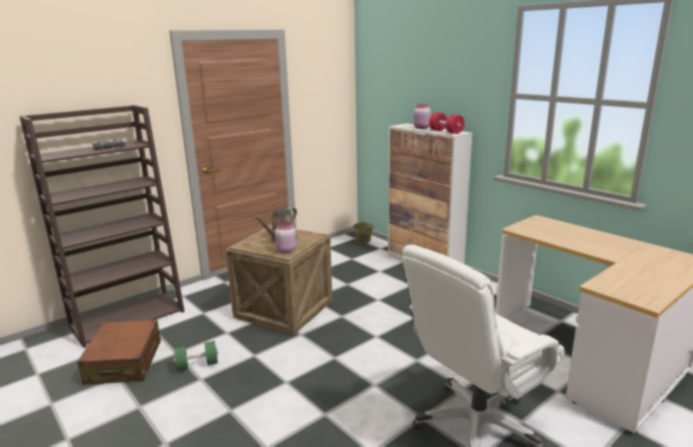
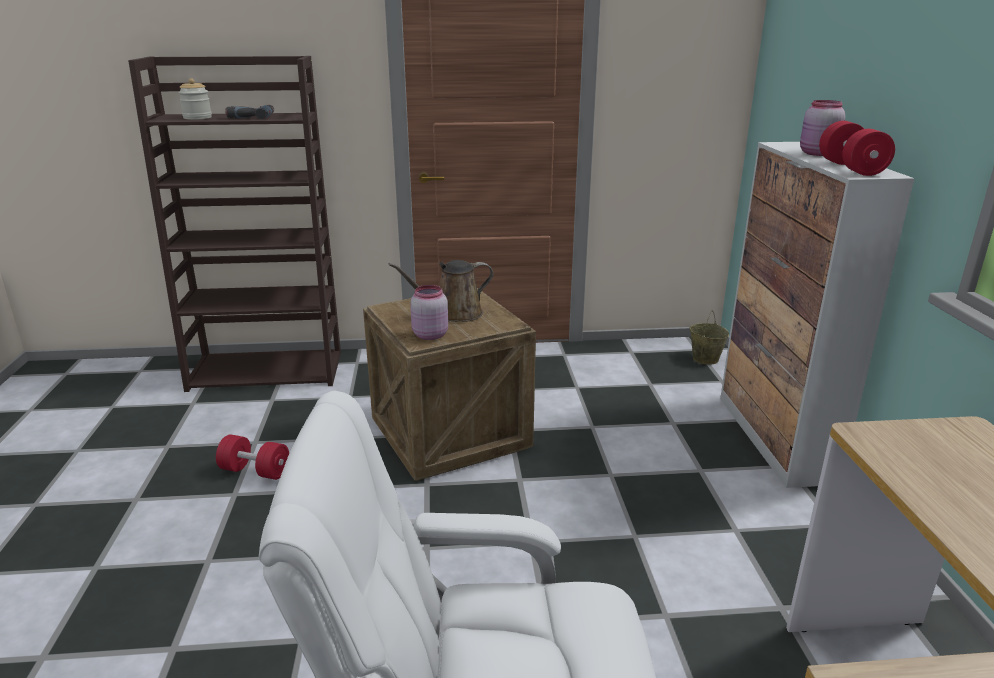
camera: 35 degrees right, 5 degrees up
(71, 153) = (197, 118): none -> jar
(124, 362) = (194, 430): brown suitcase -> none
(197, 365) = (255, 471): green dumbbell -> red dumbbell

